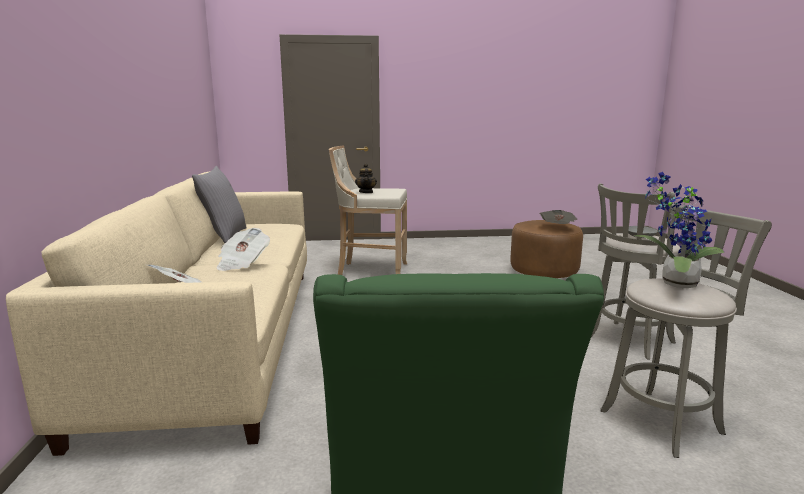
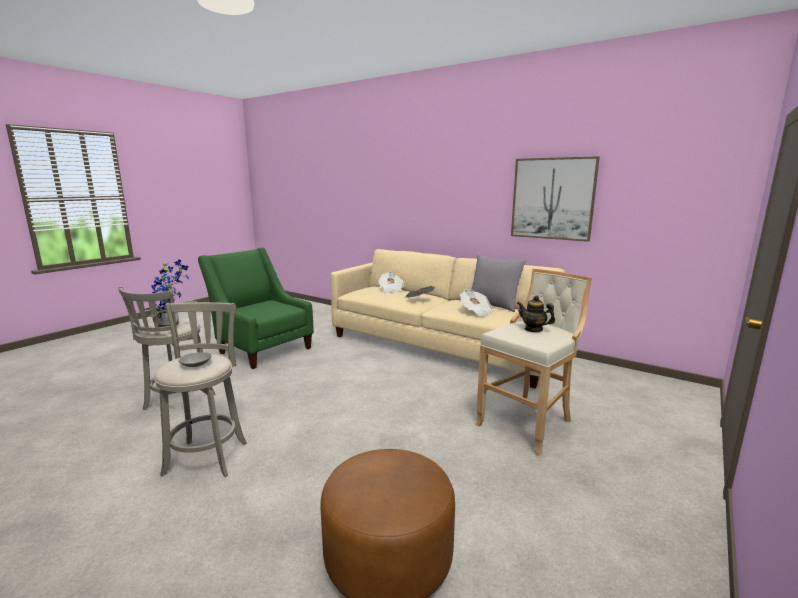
camera: 130 degrees right, 0 degrees up
(160, 88) = (552, 199): none -> picture
(557, 227) = (357, 471): newspaper -> newspaper (475, 311)

